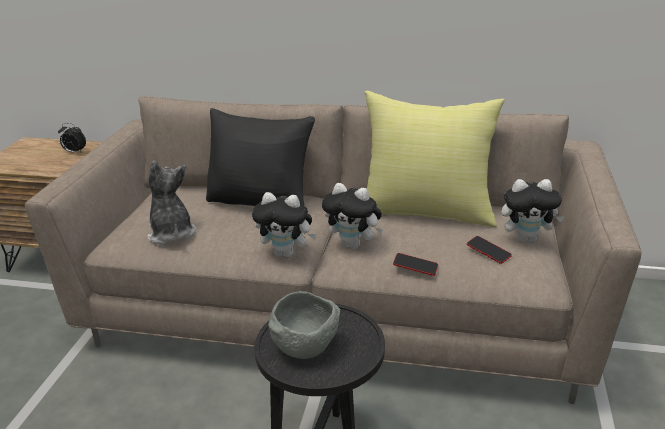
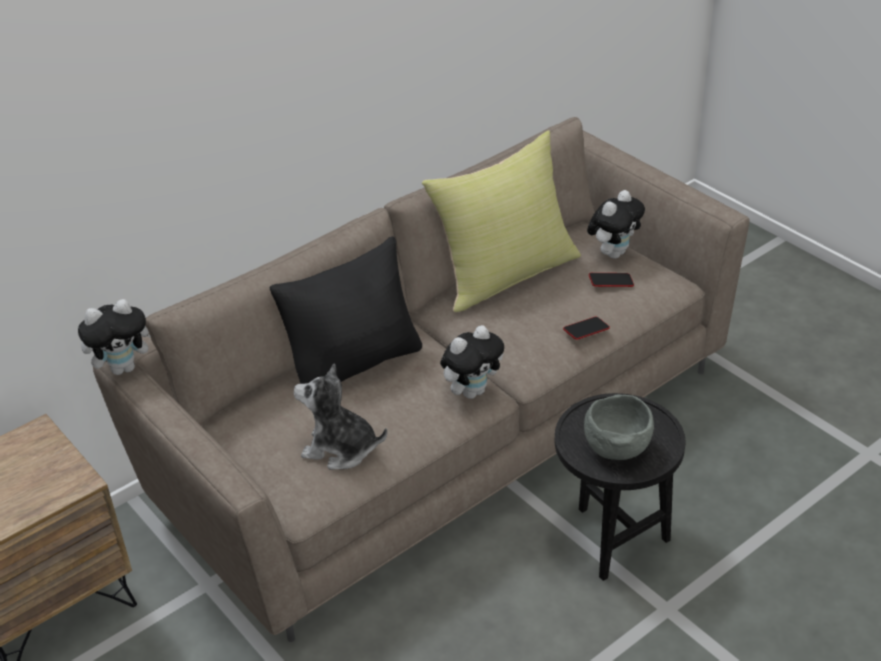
camera: 50 degrees left, 10 degrees up
(74, 152) = (43, 450): alarm clock -> none
(354, 245) = (509, 345): plush toy -> plush toy (124, 367)

